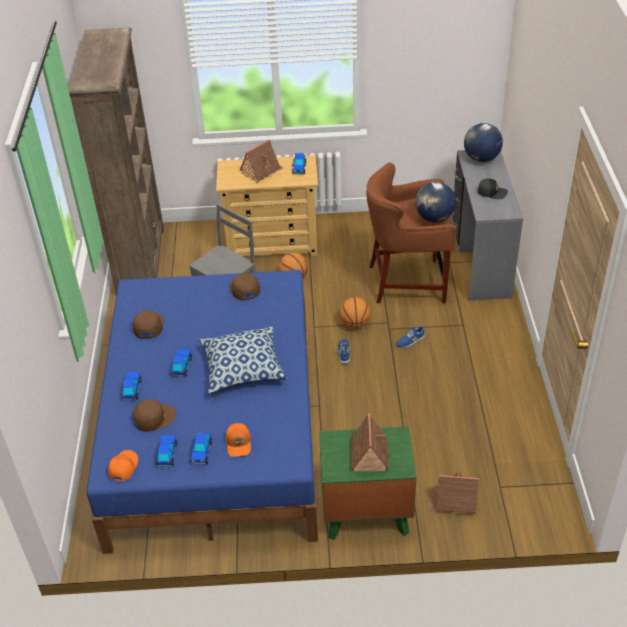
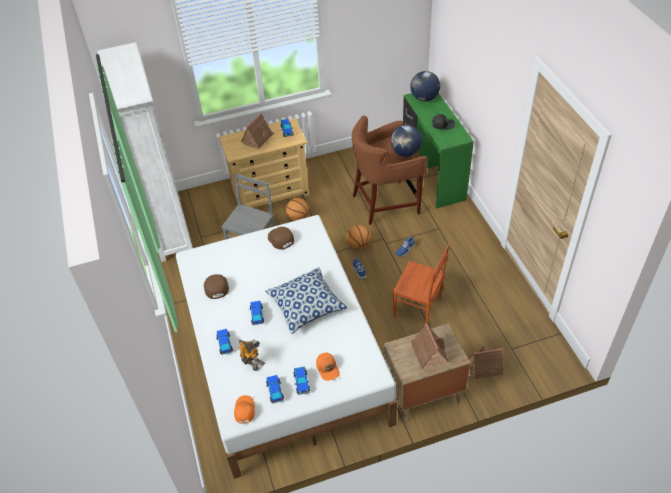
camera: 15 degrees left, 5 degrees up
(141, 261) = (170, 228): brown bookcase -> white bookcase
(154, 417) = (252, 363): brown cap -> toy robot
(214, 429) = (283, 355): blue bed -> white bed
(365, 512) = (423, 393): green nightstand -> brown nightstand
(398, 413) = (418, 309): none -> brown chair
(479, 262) = (432, 176): grey desk -> green desk

